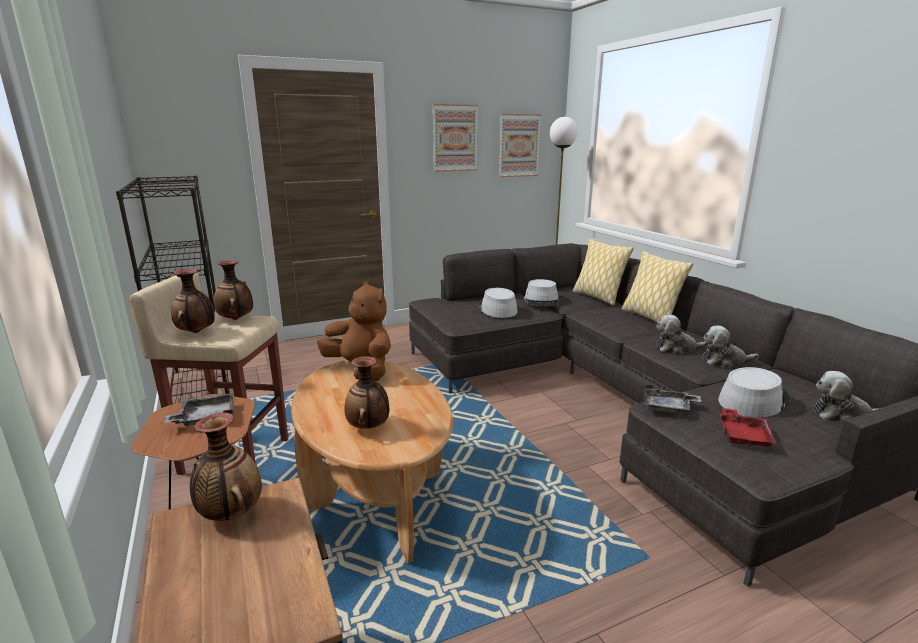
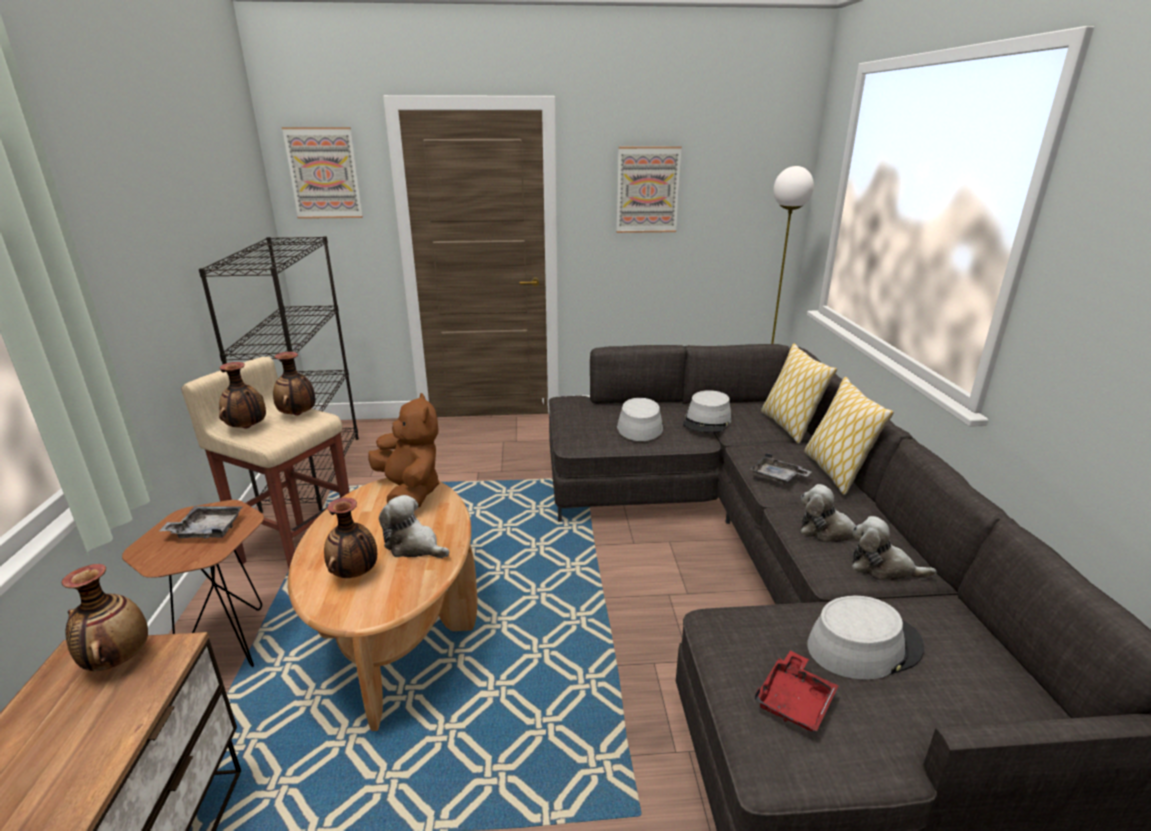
camera: 20 degrees right, 5 degrees up
(519, 145) = (740, 200): picture -> picture (324, 173)
(668, 408) = (729, 628): grey tray -> grey tray (777, 477)
(842, 414) = (988, 706): plush toy -> plush toy (414, 546)

